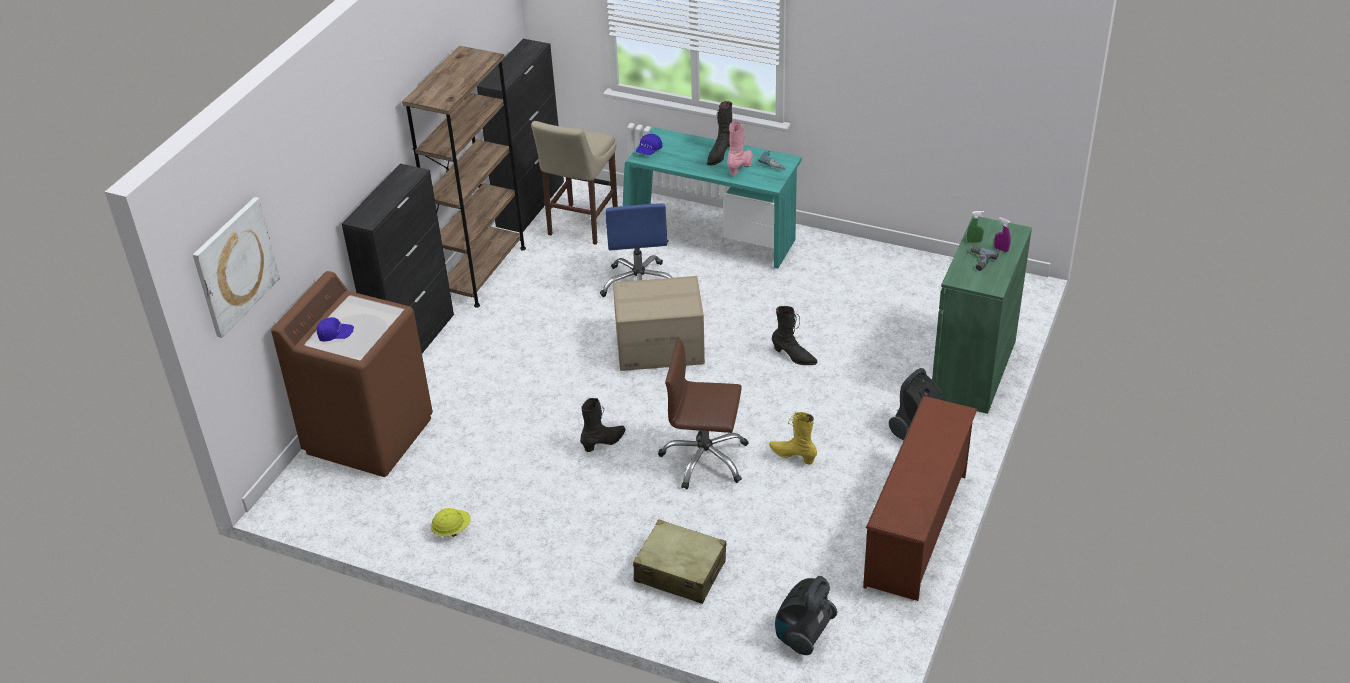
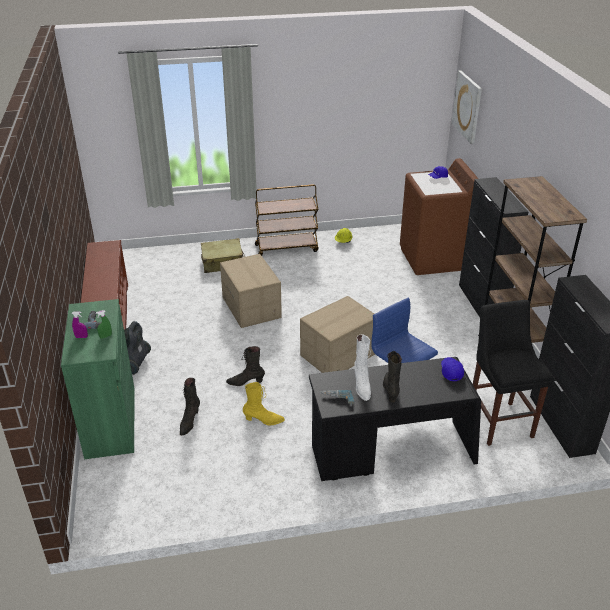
camera: 145 degrees right, 5 degrees down
(551, 558) = (287, 248): none -> brown cart
(580, 226) = (498, 421): beige stool -> black stool
(604, 442) = (314, 296): black boot -> black boot (189, 422)
(705, 459) = (252, 307): brown office chair -> cardboard box
(710, 238) = (391, 453): turquoise desk -> black desk
(741, 166) = (362, 386): pink boot -> white boot
(793, 455) = (203, 326): yellow boot -> yellow boot (263, 420)
(803, 635) = (147, 261): vacuum cleaner -> none

